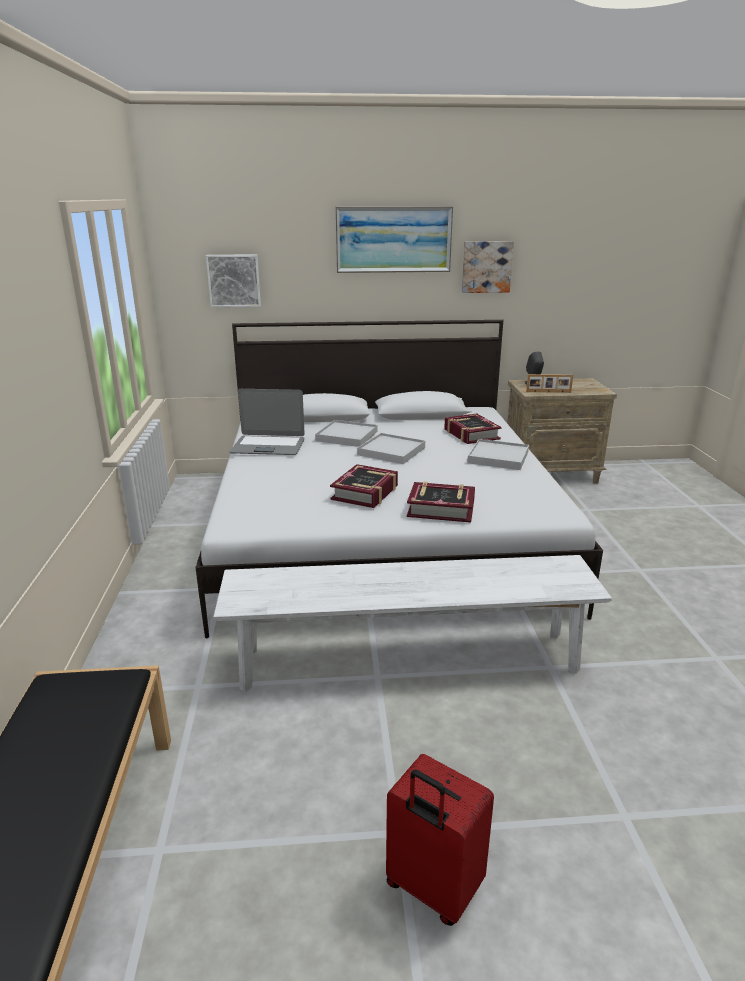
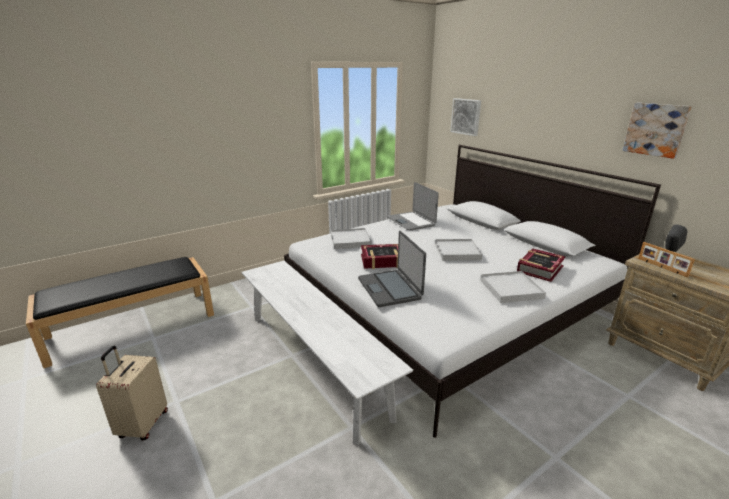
camera: 60 degrees right, 0 degrees up
(346, 436) = (460, 234): white tray -> white tray (350, 240)
(393, 239) = (572, 96): picture -> none
(432, 889) = (142, 425): red suitcase -> beige suitcase
(441, 508) = (390, 288): book -> laptop

